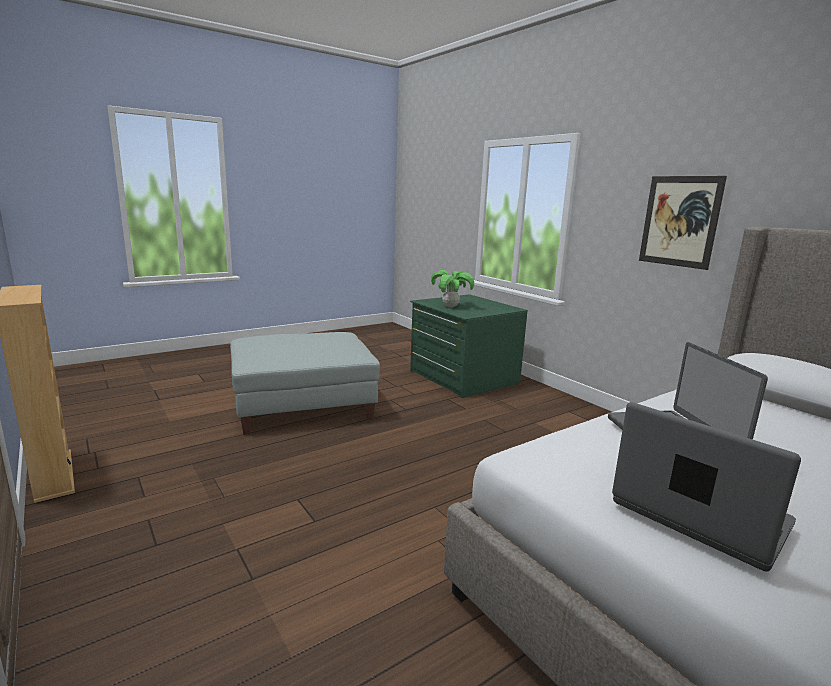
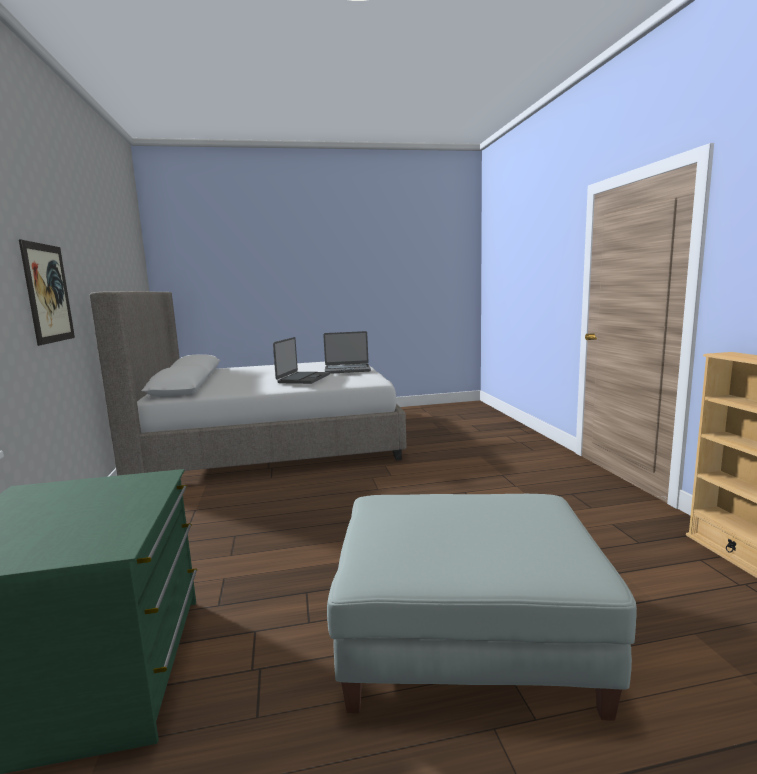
camera: 155 degrees left, 5 degrees down
(450, 306) = (116, 509): potted plant -> none
(699, 515) = (347, 369): laptop -> laptop turned 75 degrees counterclockwise

